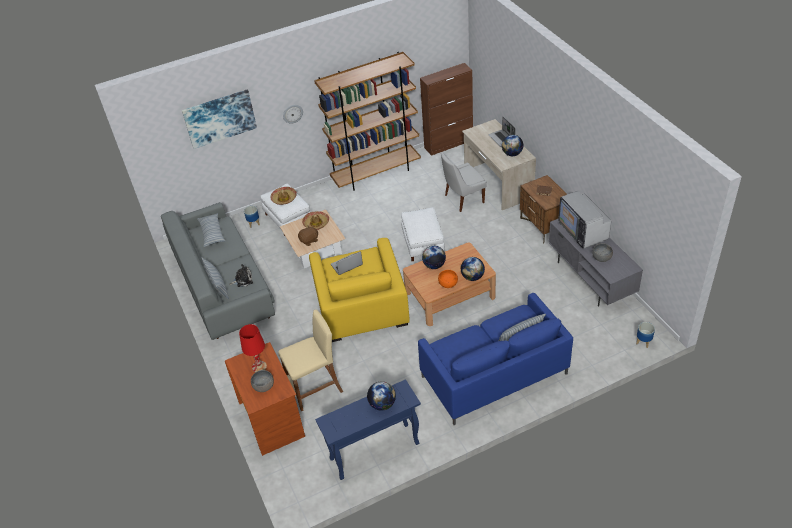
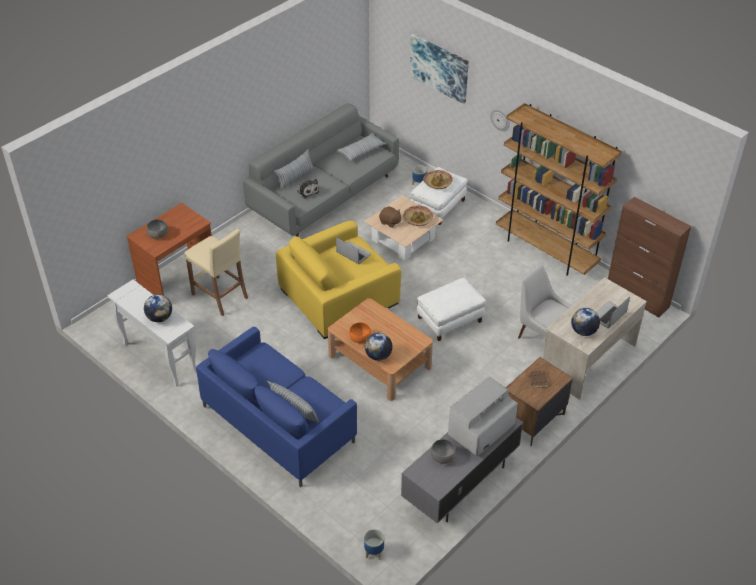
camera: 65 degrees right, 0 degrees up
(259, 366) = (179, 225): red table lamp -> none
(374, 452) = (159, 357): blue console table -> white console table
(434, 265) = (383, 321): globe -> none

